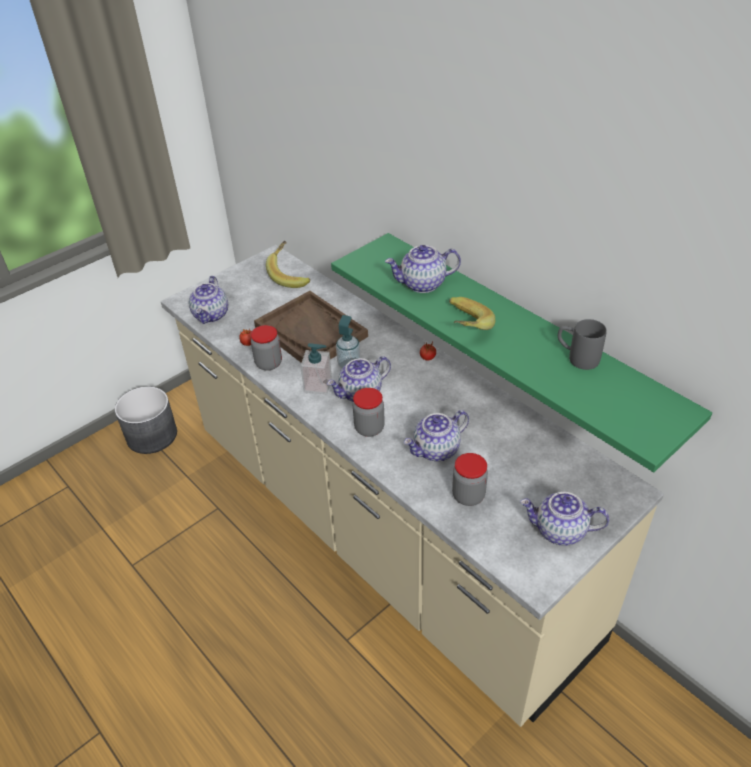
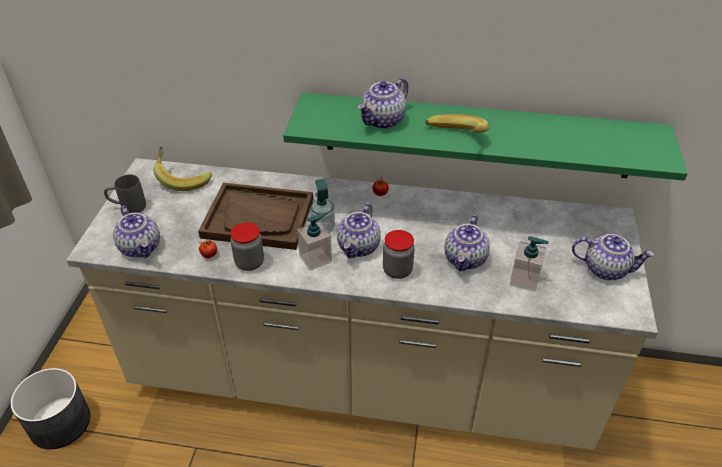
camera: 40 degrees left, 0 degrees up
(468, 496) = (524, 279): jar -> soap dispenser
(559, 531) = (606, 269): teapot -> teapot turned 135 degrees counterclockwise
(576, 358) = (556, 126): grey mug -> grey mug (128, 207)

